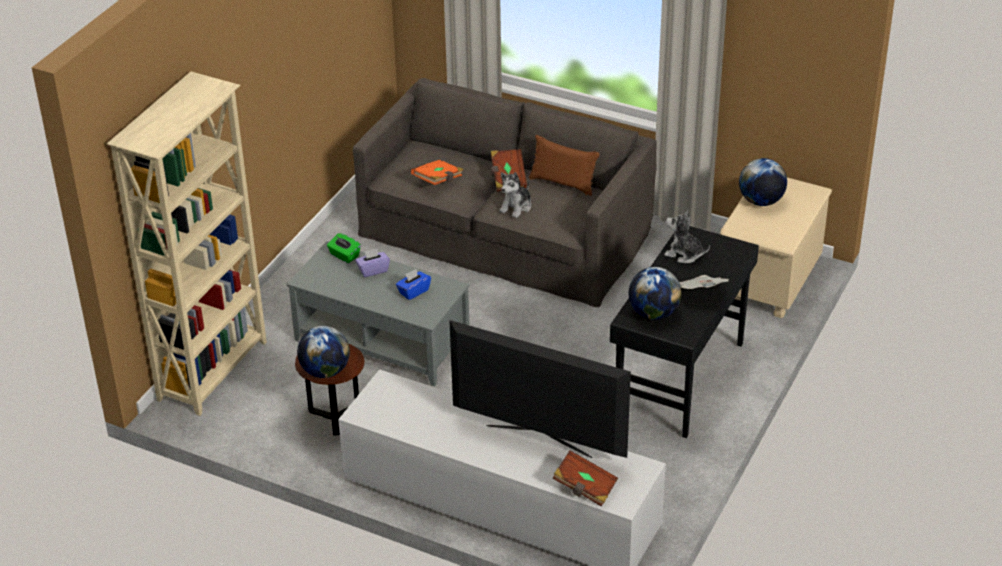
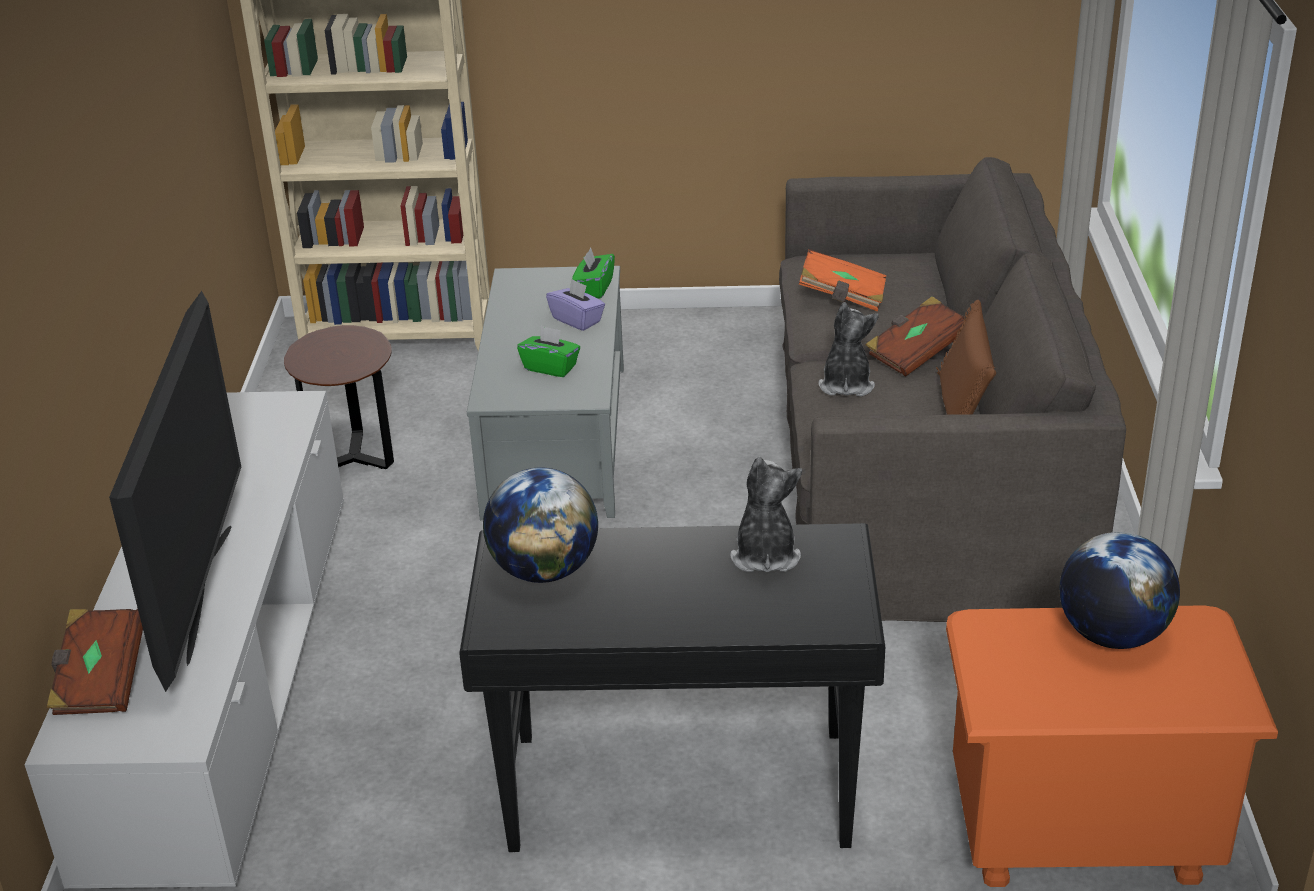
camera: 65 degrees right, 5 degrees down
(325, 371) = (312, 357): globe -> none
(413, 291) = (550, 367): blue tissue box -> green tissue box
(516, 207) = (846, 384): plush toy -> plush toy turned 90 degrees clockwise
(701, 293) = (652, 611): newspaper -> none
(767, 284) = (1078, 828): beige nightstand -> orange nightstand

